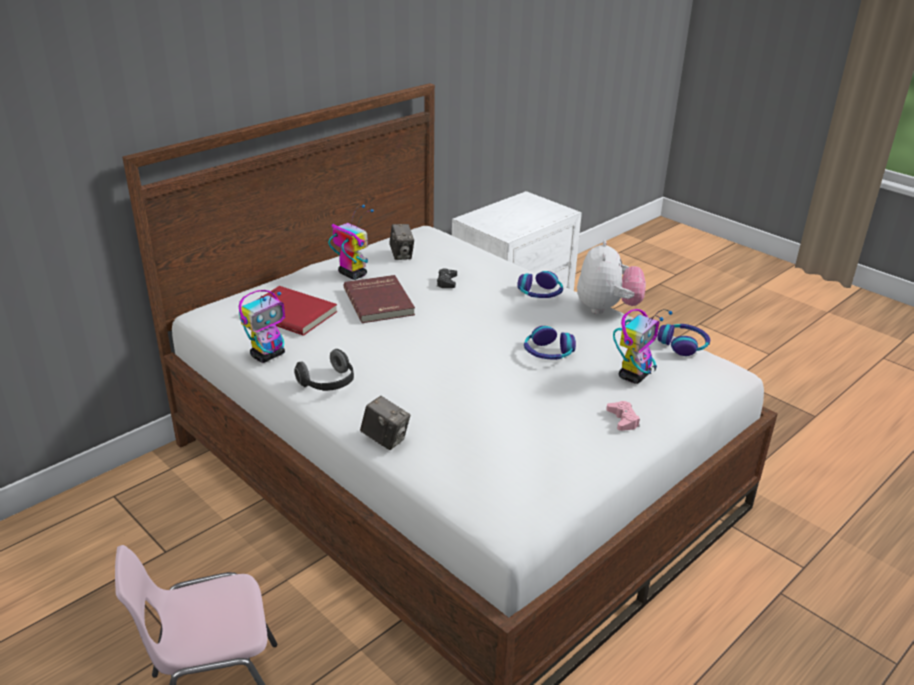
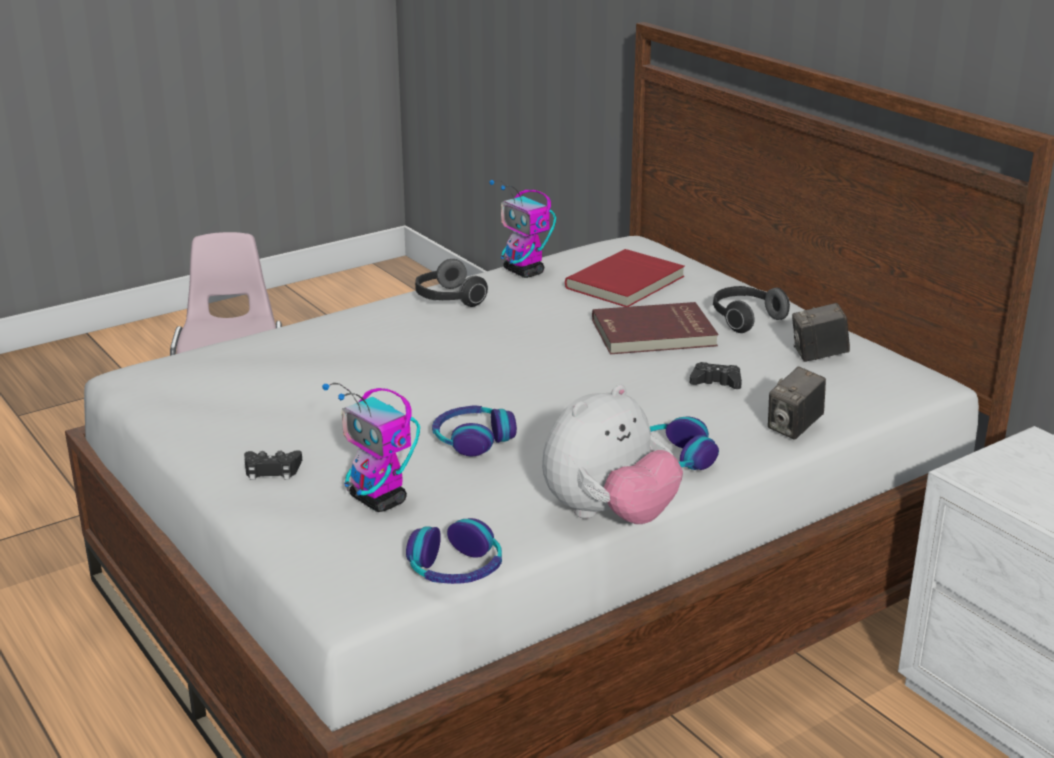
camera: 100 degrees right, 5 degrees down
(352, 274) = (745, 319): toy robot -> headphones
(385, 439) = (321, 324): camera -> camera (794, 428)
(607, 308) = (609, 515): plush toy -> plush toy turned 60 degrees counterclockwise
(623, 420) = (272, 470): pink game controller -> black game controller

